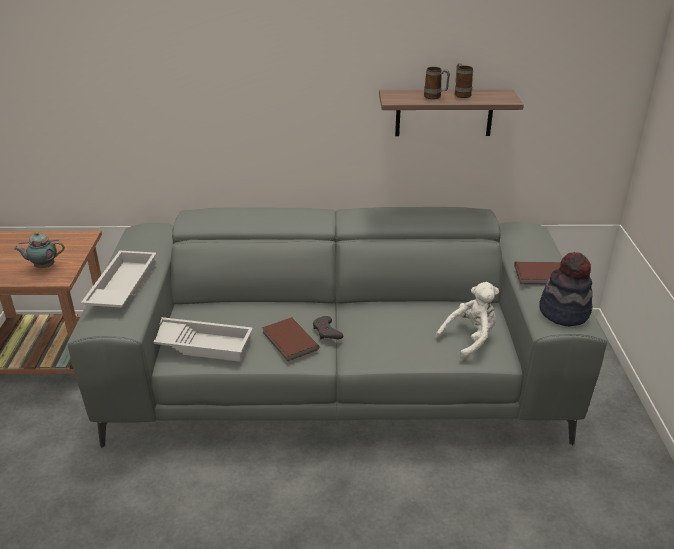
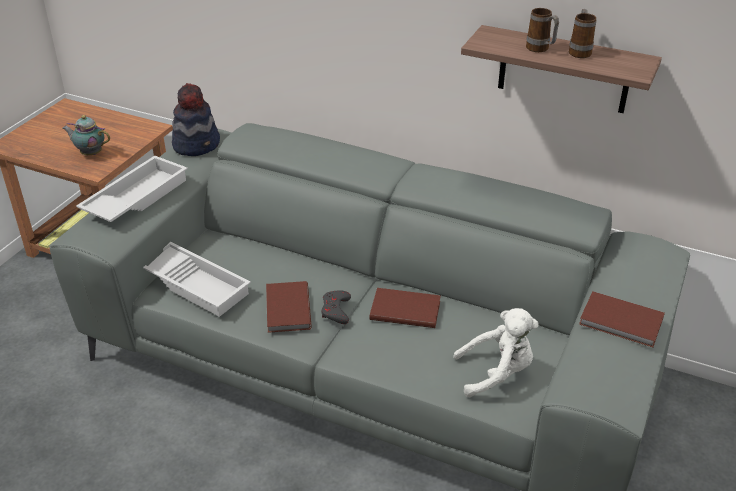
camera: 25 degrees right, 5 degrees up
(376, 317) = (404, 309): none -> brown book
(564, 312) = (605, 380): hat -> hat (197, 144)

